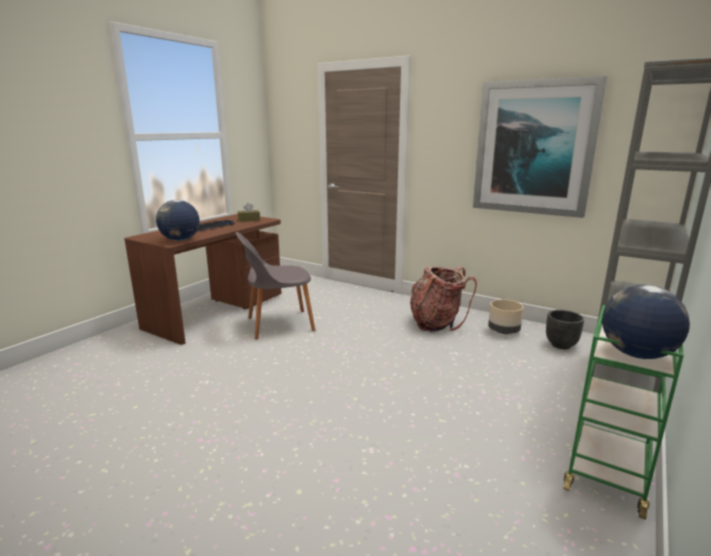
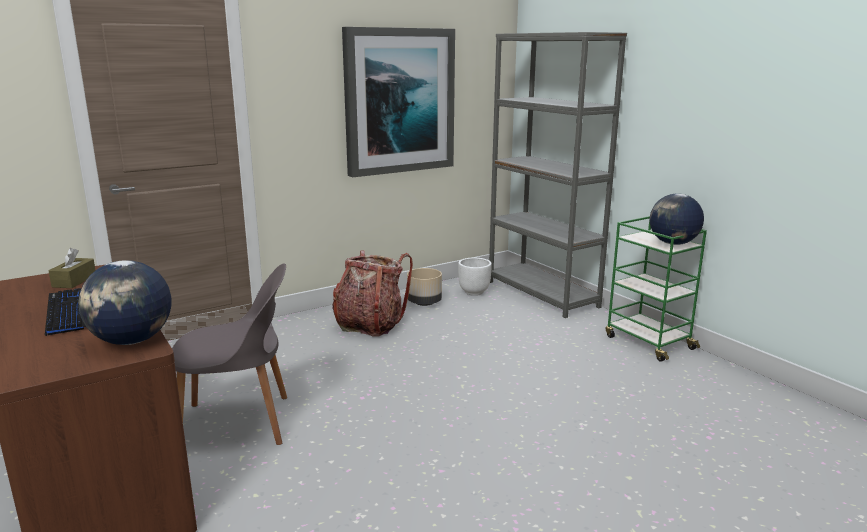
camera: 65 degrees left, 0 degrees up
(278, 324) = (239, 423): grey chair -> grey chair turned 105 degrees counterclockwise
(560, 345) = (474, 292): black planter -> white planter

